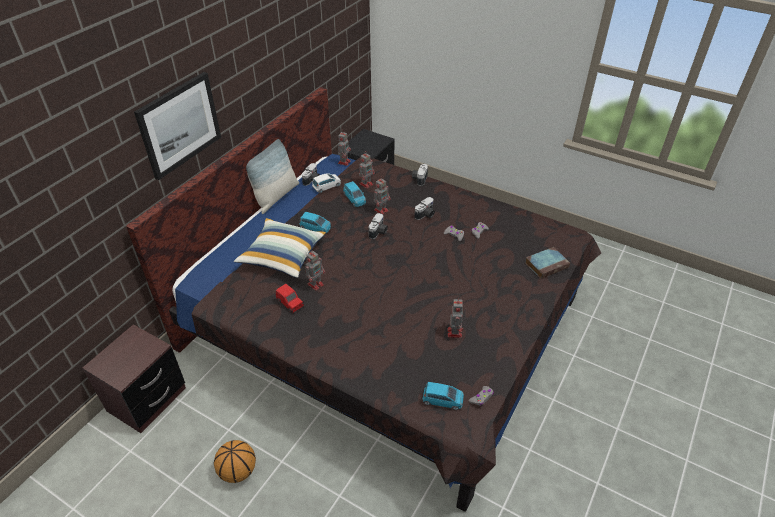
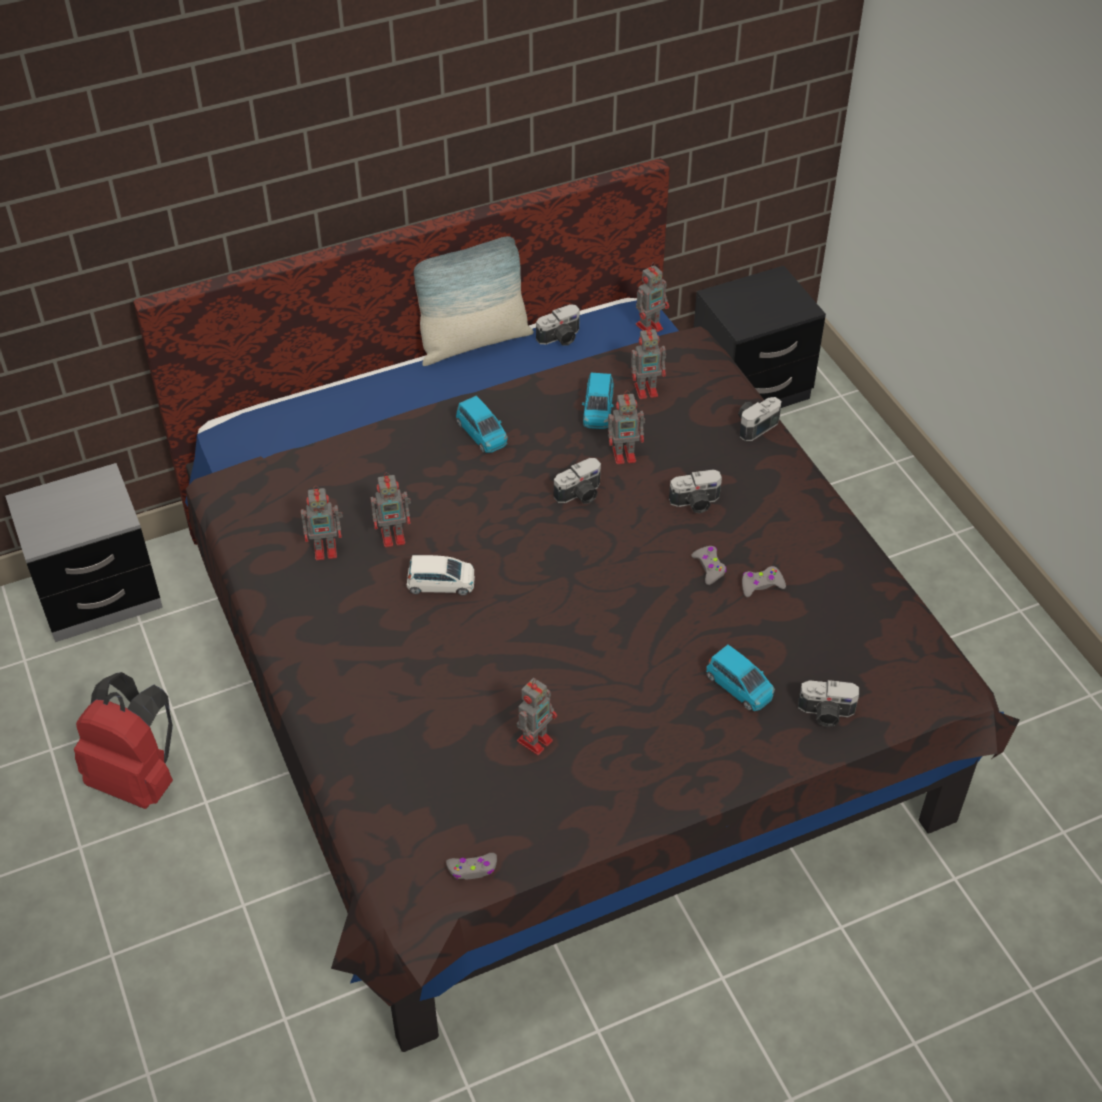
camera: 35 degrees right, 5 degrees up
(147, 400) = (99, 596): brown nightstand -> grey nightstand
(179, 125) = (285, 160): picture -> none
(238, 470) = (138, 778): basketball -> red backpack
(282, 256) = (386, 459): pillow -> none
(290, 304) = (327, 549): red toy car -> toy robot
(327, 186) = (572, 362): white toy car -> white toy car (441, 584)
(442, 400) = (410, 836): blue toy car -> blue toy car (739, 687)
(547, 264) = (826, 713): book -> camera

